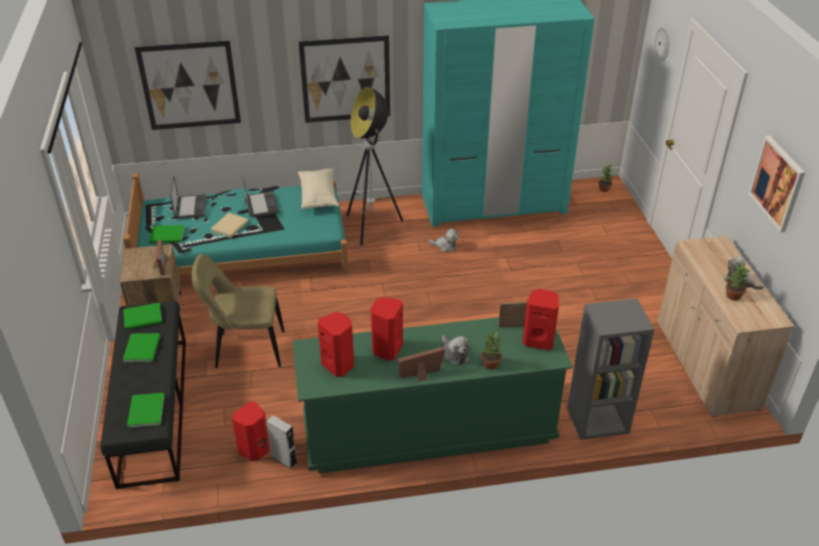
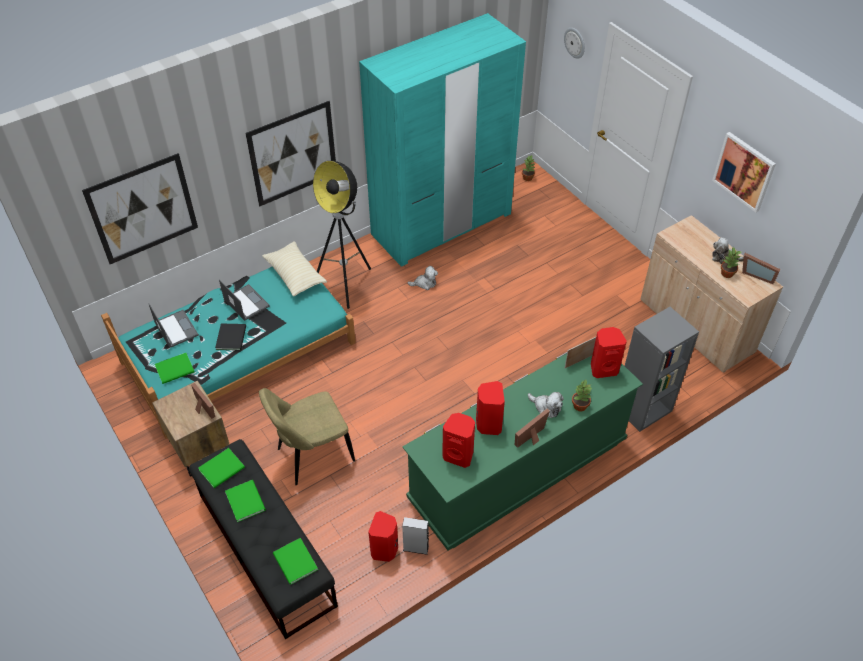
camera: 25 degrees left, 10 degrees up
(231, 226) = (232, 337): beige book -> black book
(769, 306) = (757, 274): none -> picture frame

